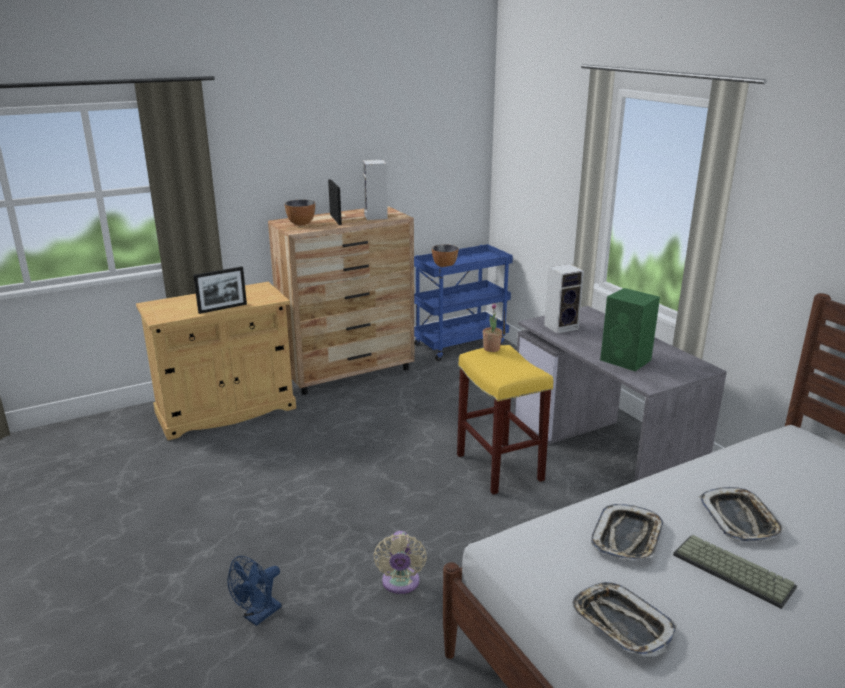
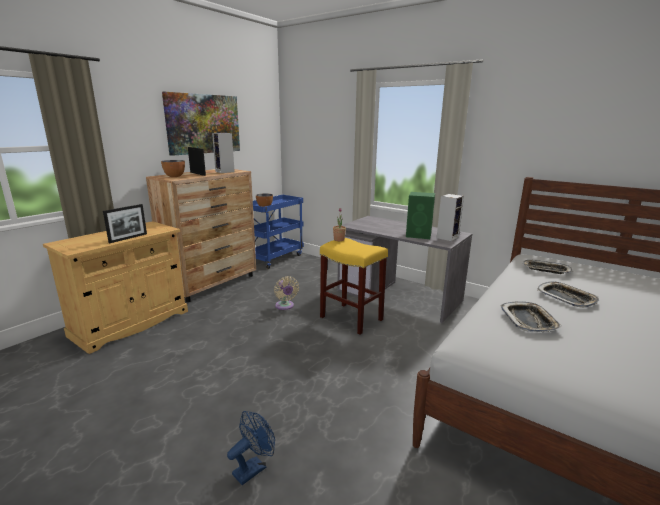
camera: 25 degrees left, 5 degrees down
(258, 616) = (253, 468): blue fan -> blue fan turned 150 degrees counterclockwise
(358, 143) = (203, 124): none -> picture
(400, 584) = (345, 406): beige fan -> beige fan (285, 306)
(561, 327) = (366, 225): speaker -> speaker (447, 237)
(621, 624) = (591, 371): tray -> tray (546, 270)
(730, 571) = (599, 324): keyboard -> none

